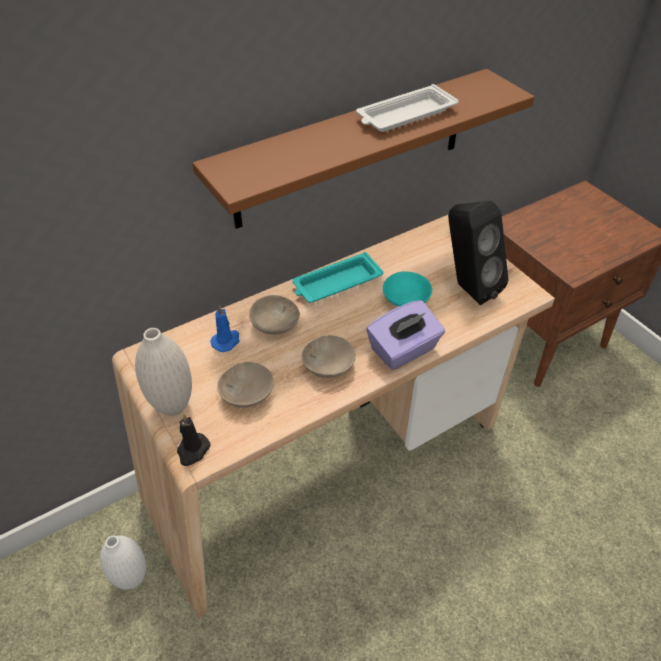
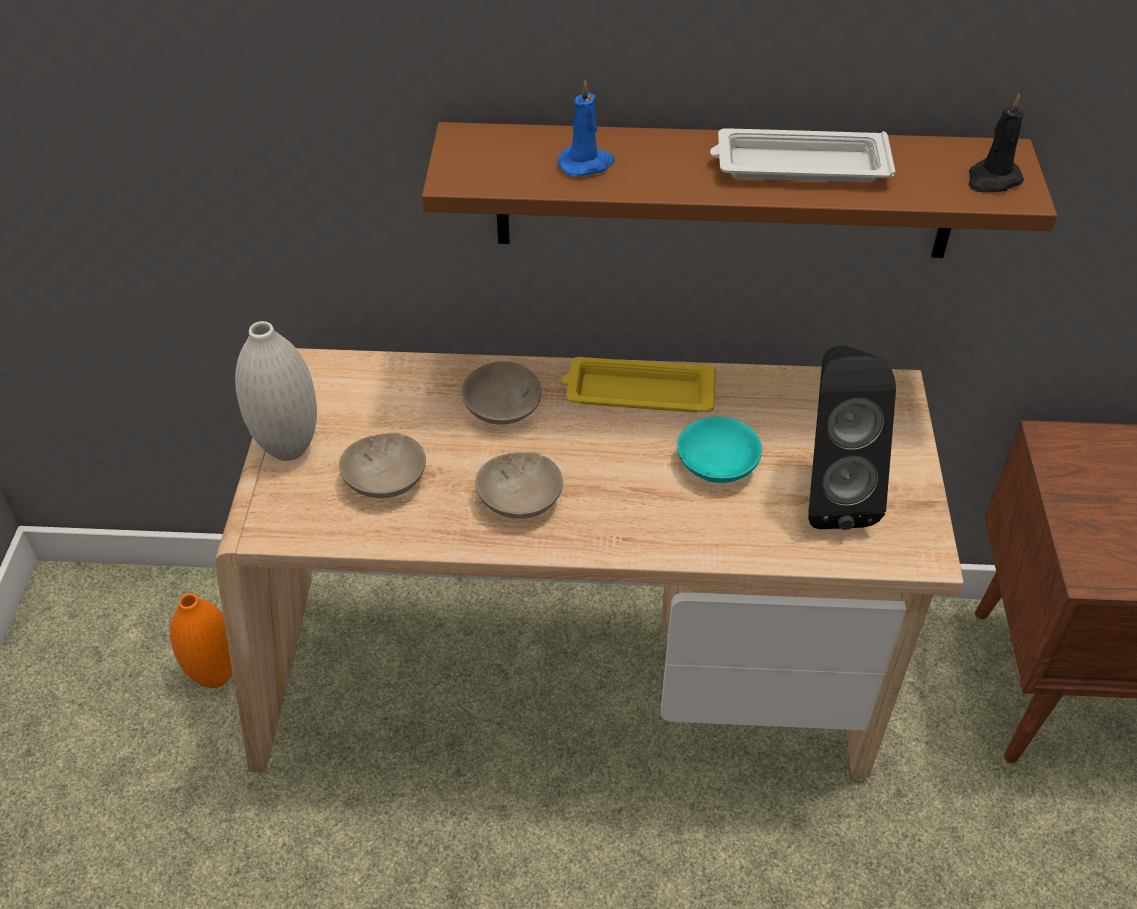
camera: 35 degrees right, 0 degrees up
(132, 579) = (216, 676): white vase -> orange vase
(192, 450) = (263, 514): black candle -> black candle (992, 180)
(226, 341) = (421, 400): blue candle -> blue candle (586, 164)
(336, 283) = (637, 393): turquoise tray -> yellow tray
(404, 350) = (643, 534): purple tissue box -> none

